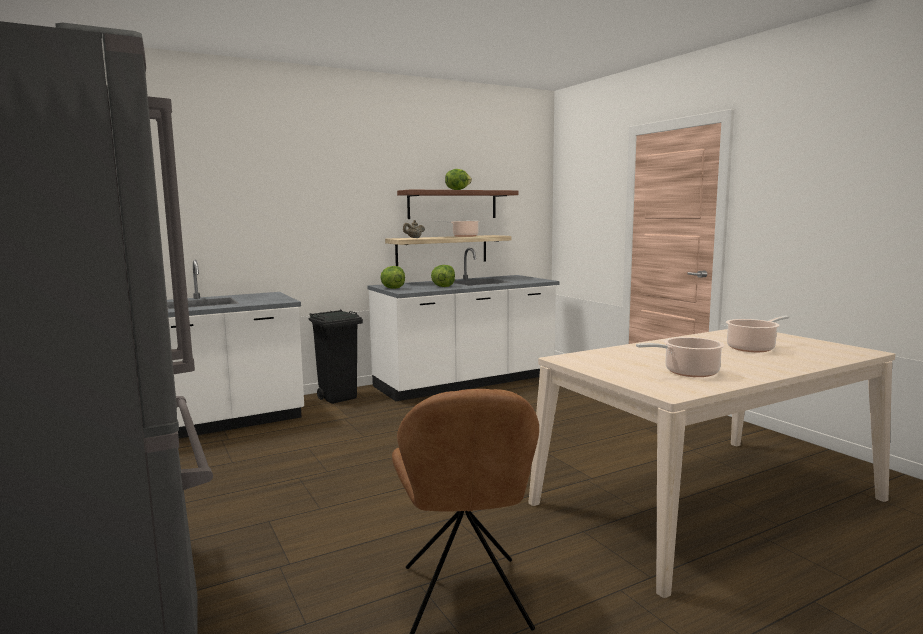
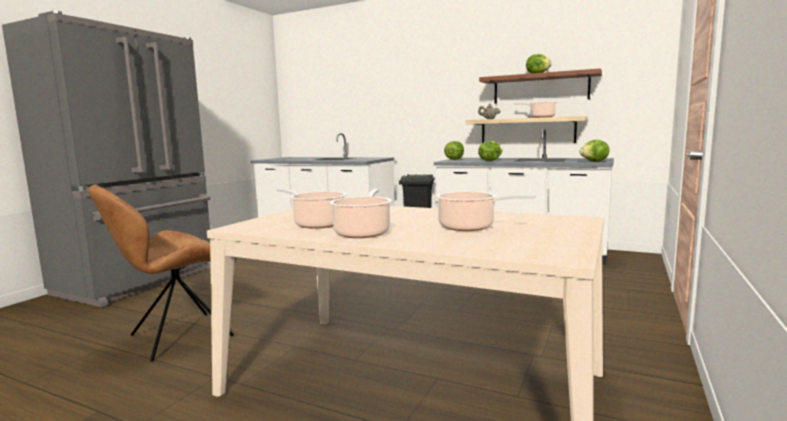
camera: 55 degrees right, 0 degrees up
(536, 280) = (594, 161): none -> lettuce
(746, 368) = (363, 232): none -> cooking pot

